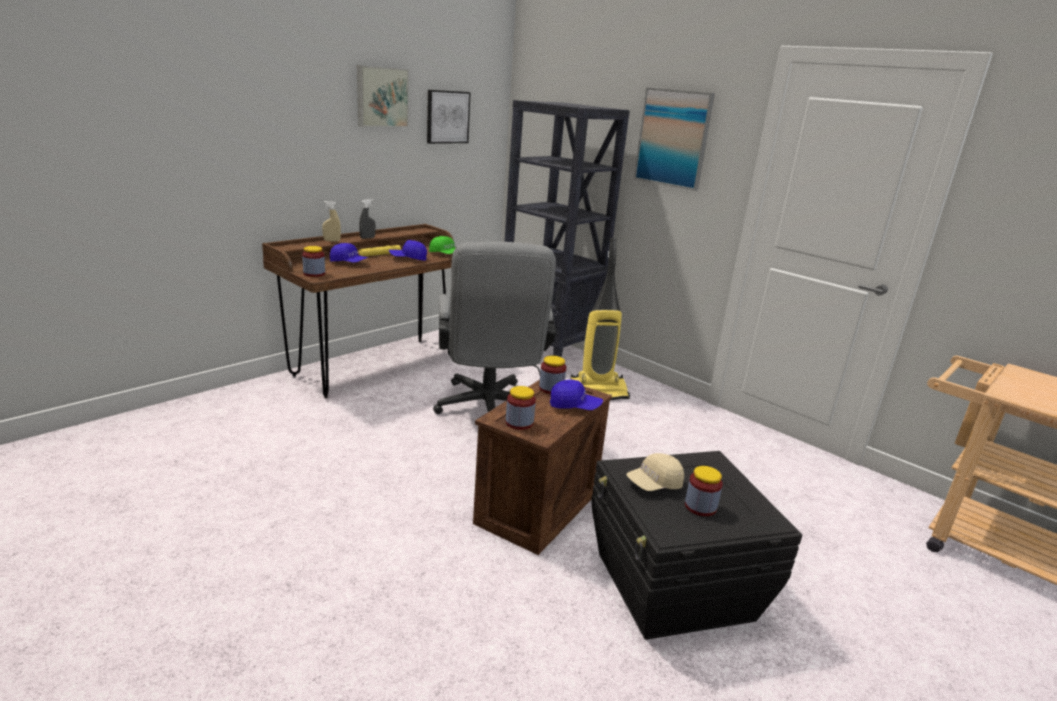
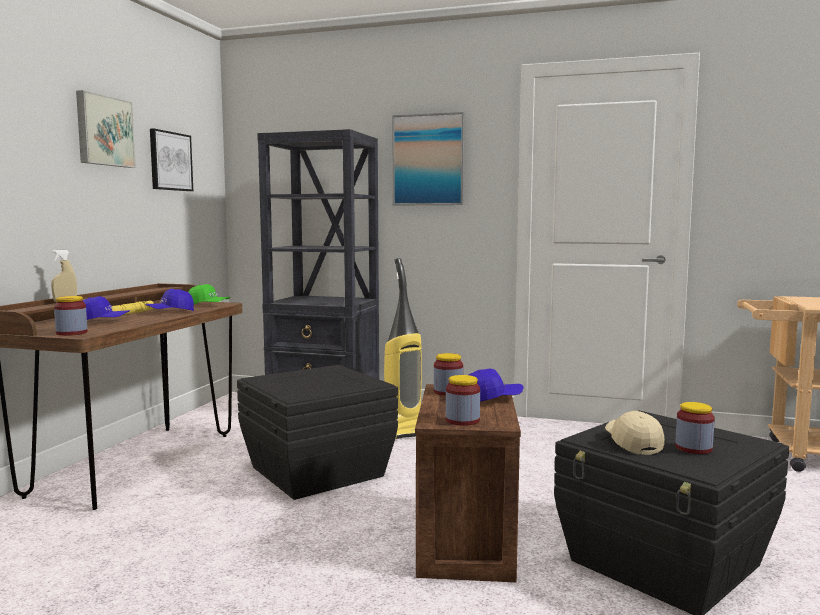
camera: 25 degrees left, 15 degrees down
(367, 238) = (107, 296): grey spray bottle -> none
(488, 410) = (315, 471): grey office chair -> black storage box
(654, 484) = (632, 443): beige cap -> beige cap turned 135 degrees clockwise

